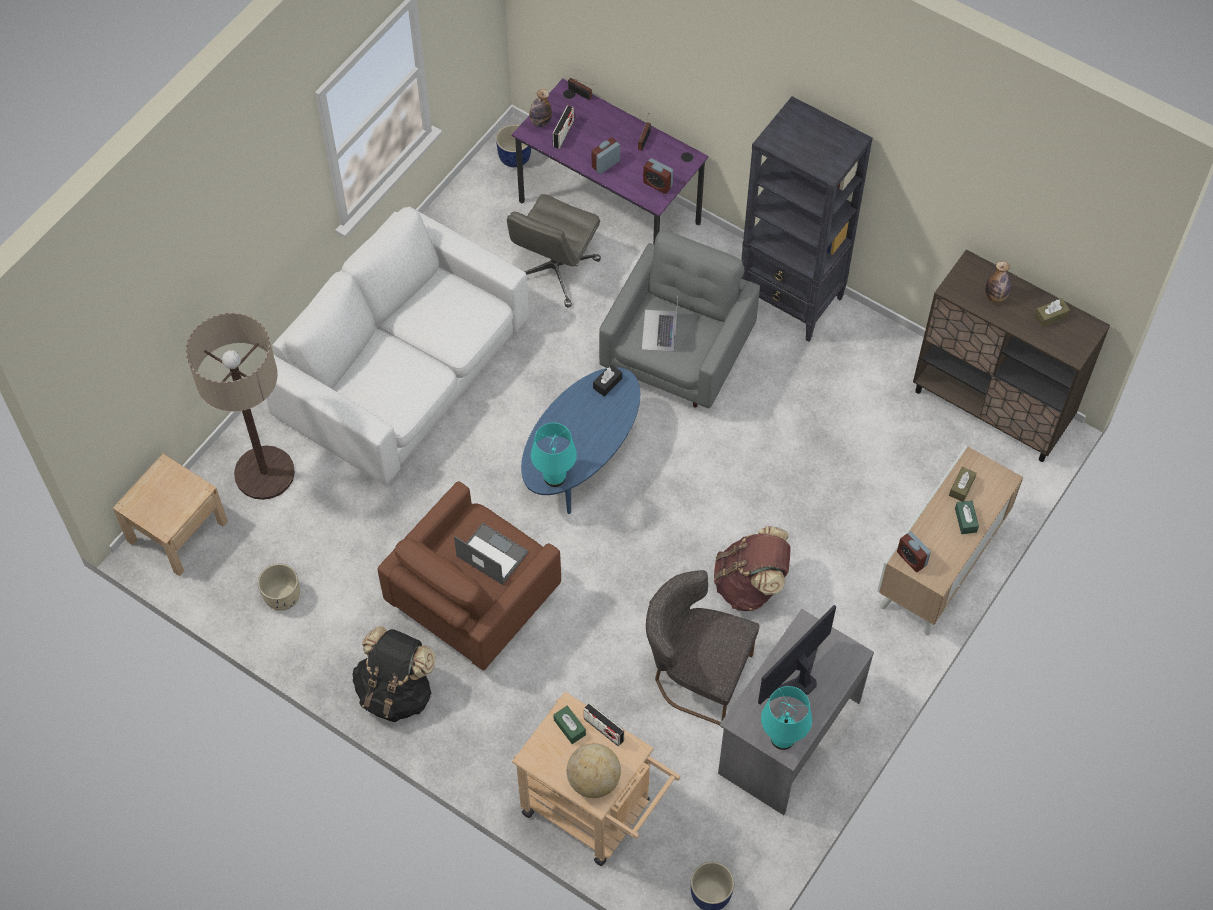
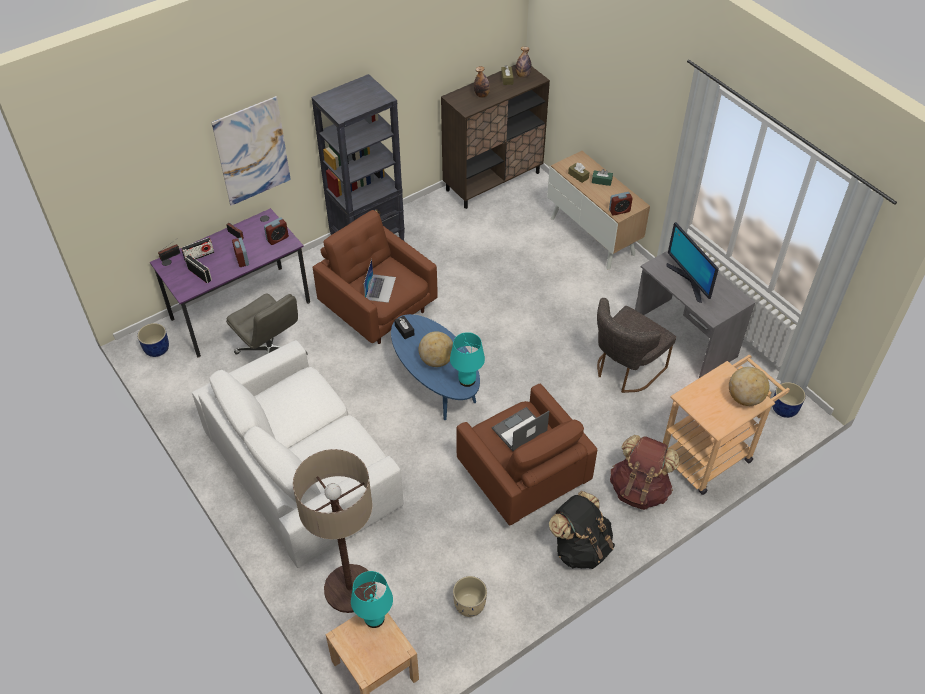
camera: 70 degrees left, 10 degrees down
(540, 122) = (180, 284): bottle -> bottle (523, 75)
(569, 727) = (700, 400): green tissue box -> none
(573, 434) = (436, 360): none -> globe
(604, 729) = (707, 382): radio -> radio (199, 256)
(659, 331) = (380, 288): laptop -> laptop turned 105 degrees counterclockwise
(679, 354) = (378, 308): grey armchair -> brown armchair
(708, 84) = (252, 151): none -> picture
(750, 585) = (569, 324): brown backpack -> brown backpack (639, 489)
(782, 738) = (731, 300): turquoise table lamp -> turquoise table lamp (374, 619)

